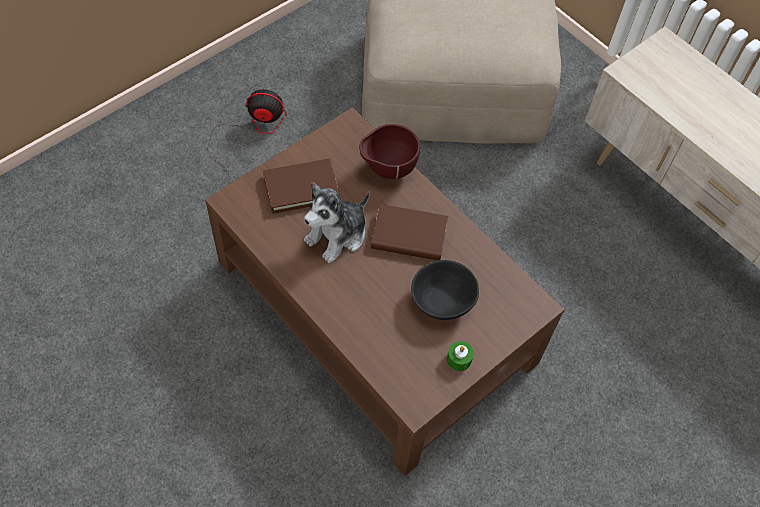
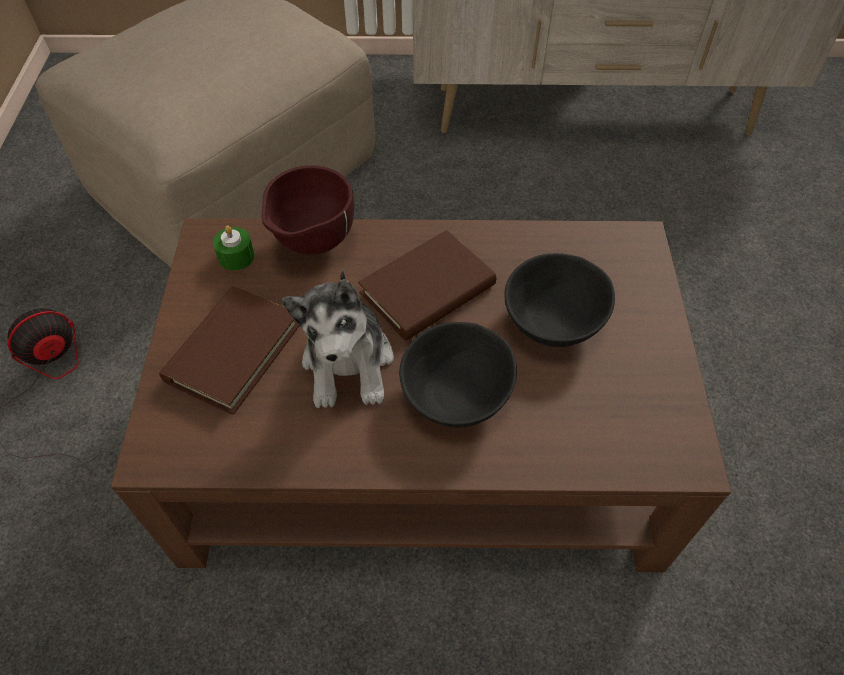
camera: 45 degrees left, 5 degrees down
(362, 288) = (456, 392): none -> black bowl
(459, 359) = (653, 362): green candle -> green candle (236, 256)

